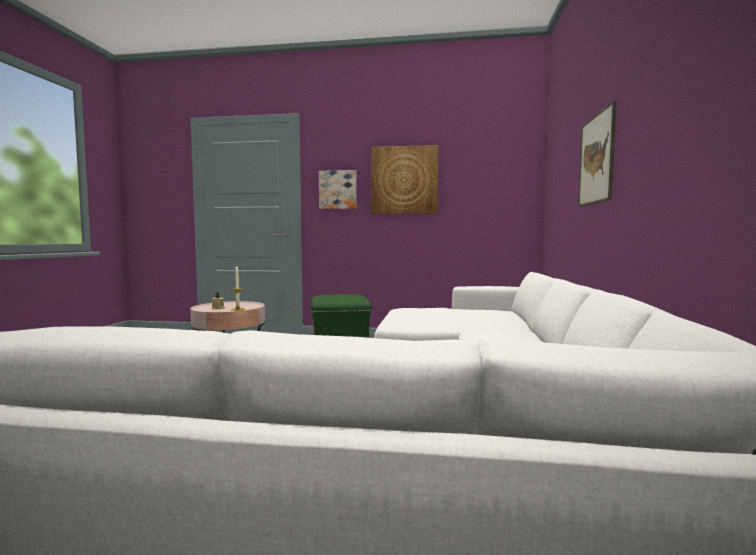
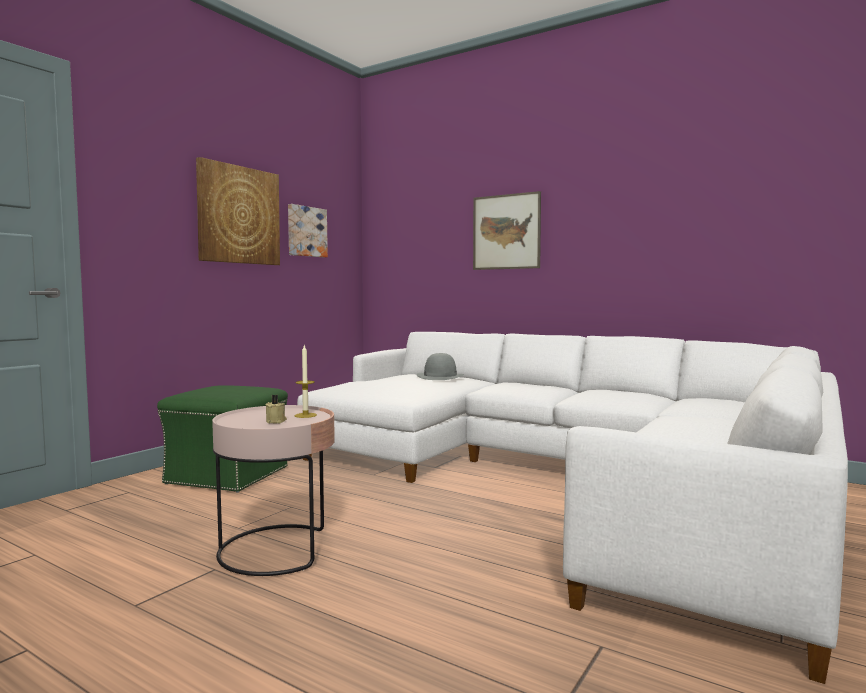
camera: 65 degrees left, 0 degrees up
(338, 190) = (147, 217): picture -> picture (306, 231)
(490, 315) = (440, 376): none -> grey hat

